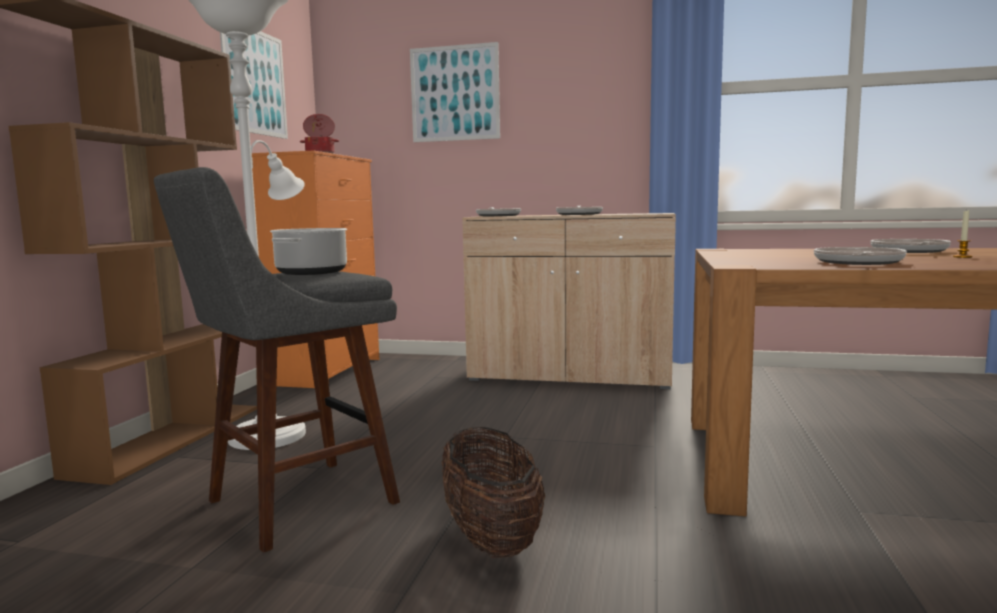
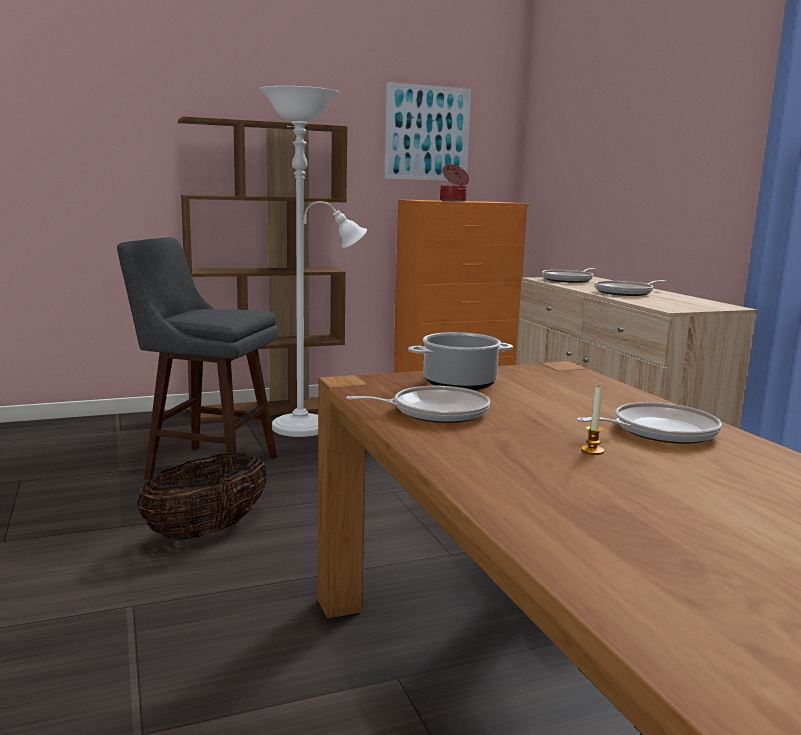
camera: 55 degrees right, 5 degrees up
(311, 272) = (219, 313): cooking pot -> cooking pot (459, 384)
(454, 93) = (609, 133): picture -> none

